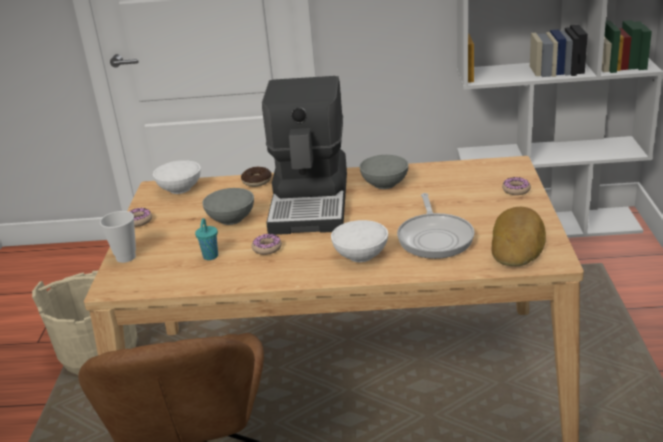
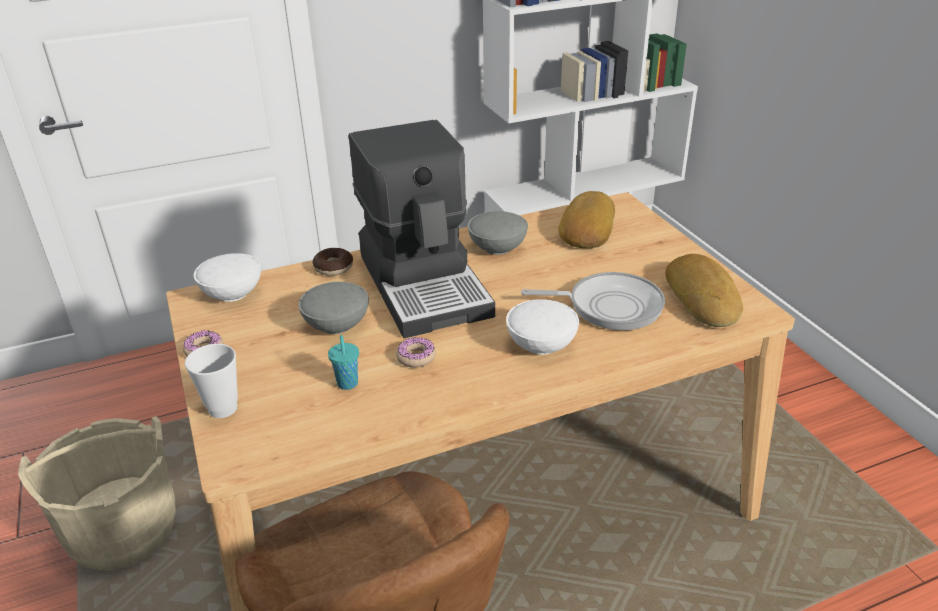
camera: 25 degrees left, 5 degrees up
(435, 238) = (609, 306): frying pan -> frying pan turned 60 degrees counterclockwise
(467, 178) = (585, 228): none -> bread
(516, 190) = (648, 234): donut -> none

